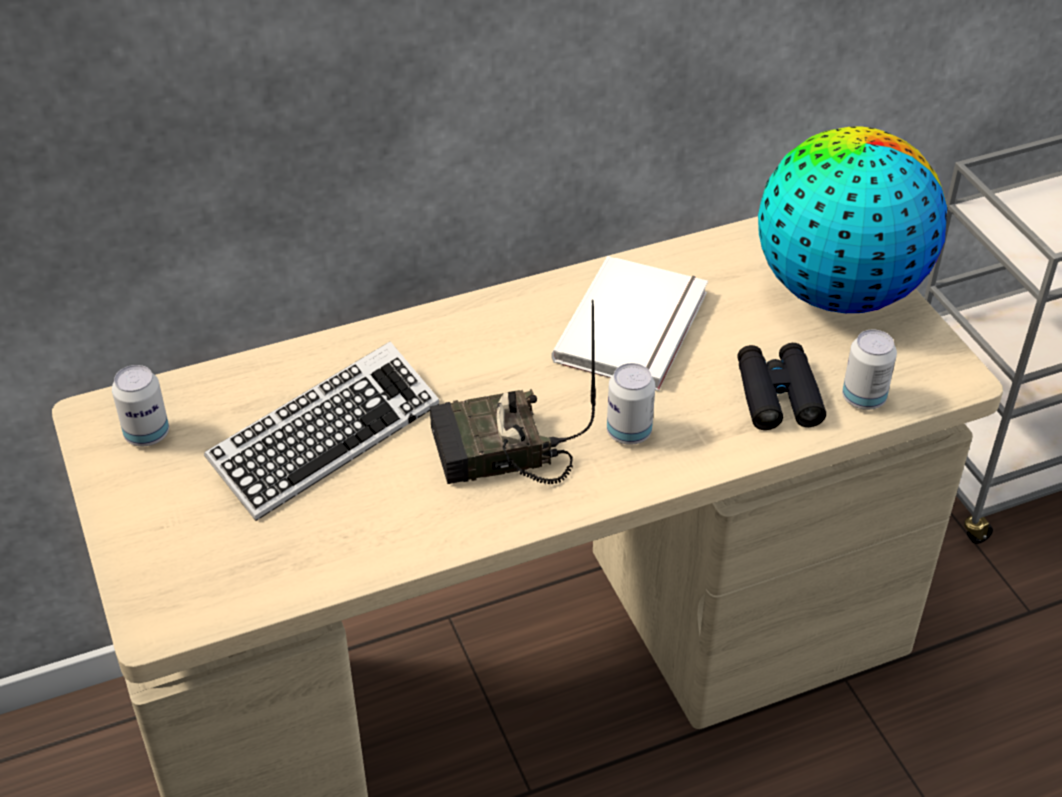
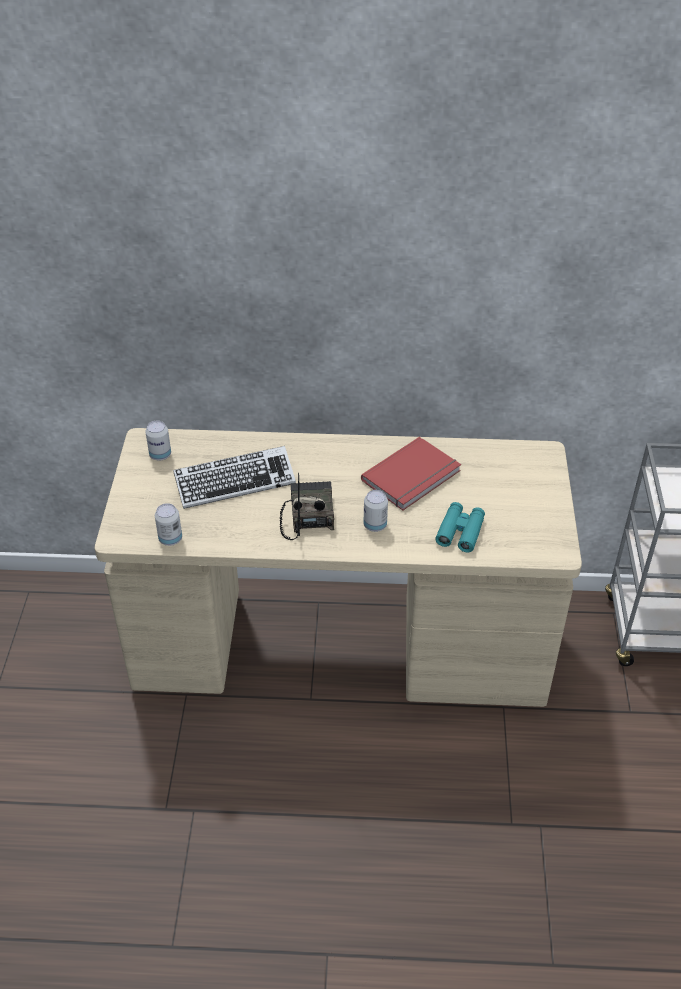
camera: 25 degrees right, 0 degrees up
(498, 455) = (307, 515): radio -> radio turned 75 degrees clockwise
(636, 328) = (413, 477): white book -> red book
(777, 395) = (460, 531): black binoculars -> turquoise binoculars
(837, 291) = (529, 490): globe -> none
(863, 398) = (503, 547): can -> can (170, 539)

